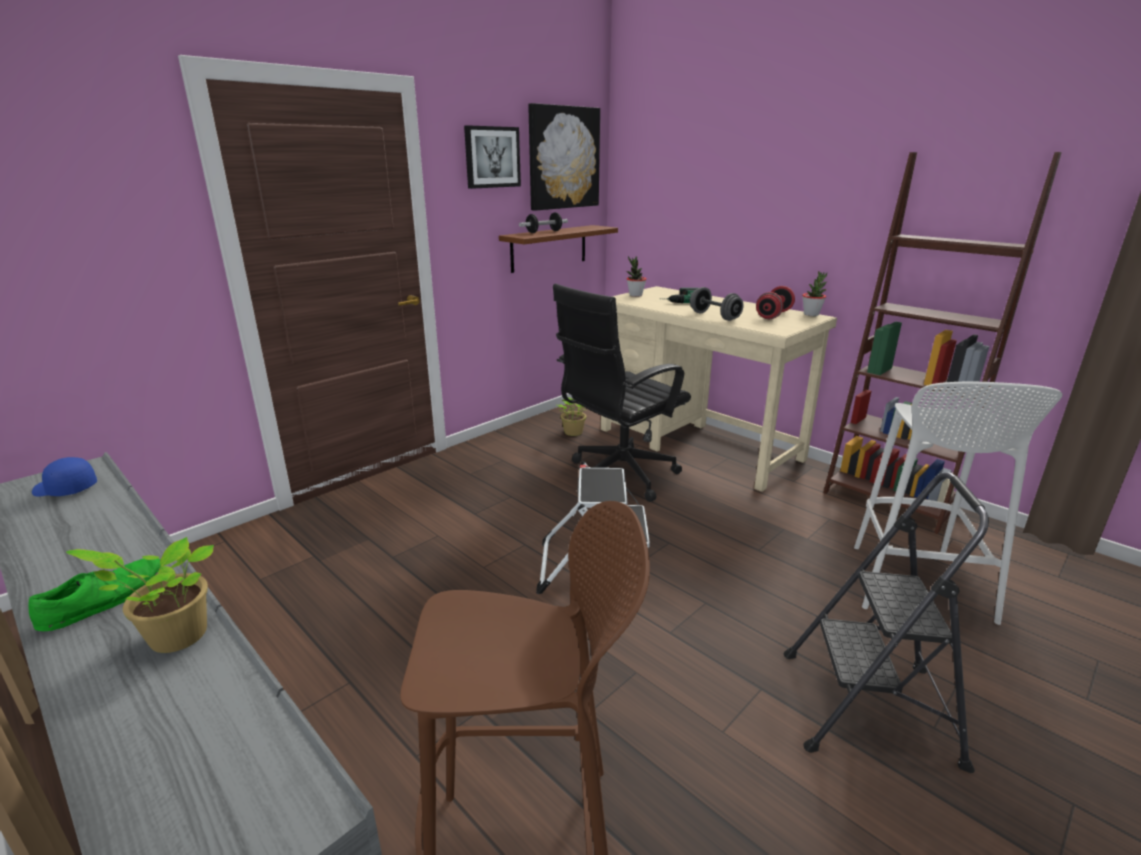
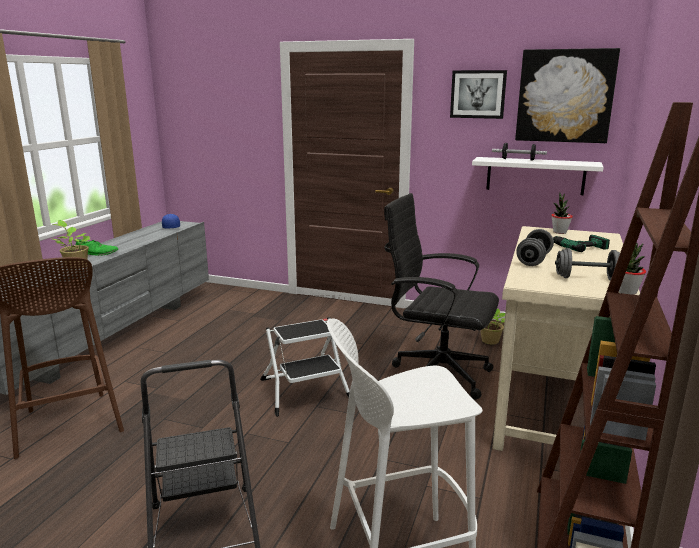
camera: 65 degrees right, 5 degrees down
(549, 248) = (535, 175): brown shelf -> white shelf
(773, 315) = (587, 278): red dumbbell -> grey dumbbell

